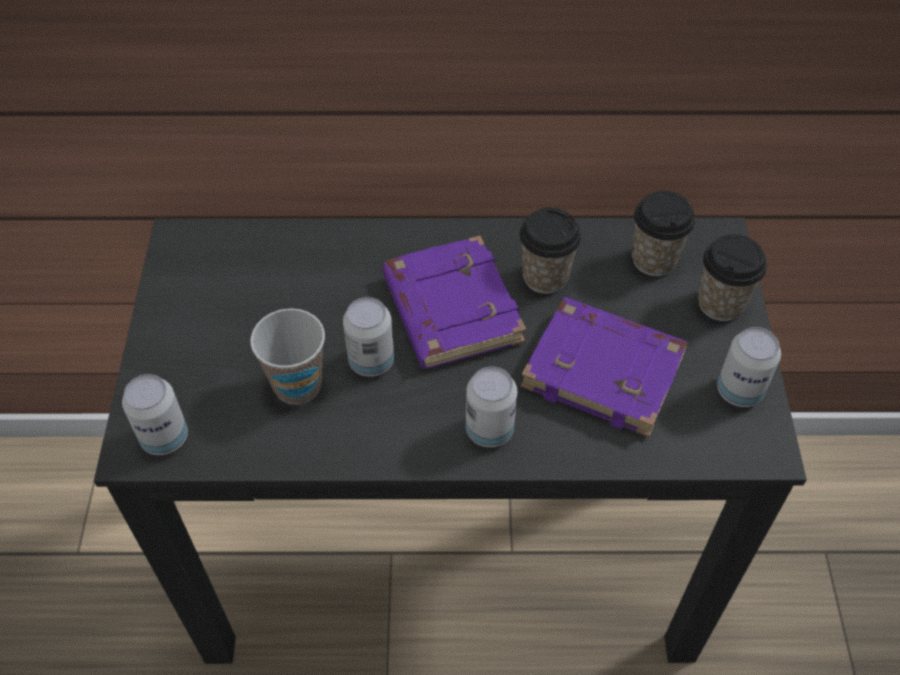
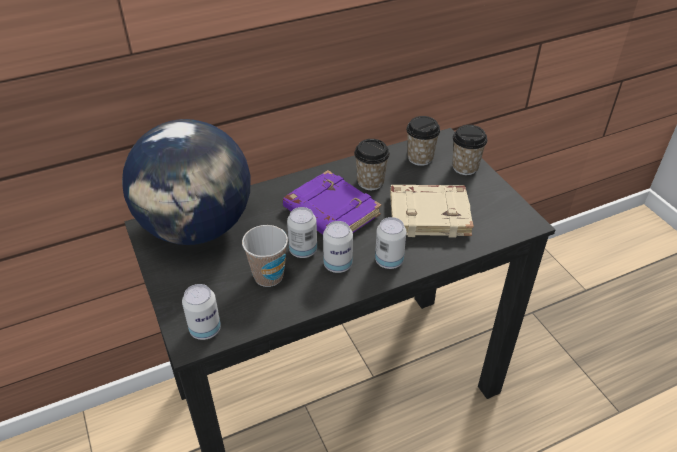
camera: 25 degrees left, 10 degrees down
(243, 266) = (196, 228): none -> globe
(605, 371) = (430, 214): purple book -> beige book
(739, 391) = (499, 202): can -> can (338, 265)

